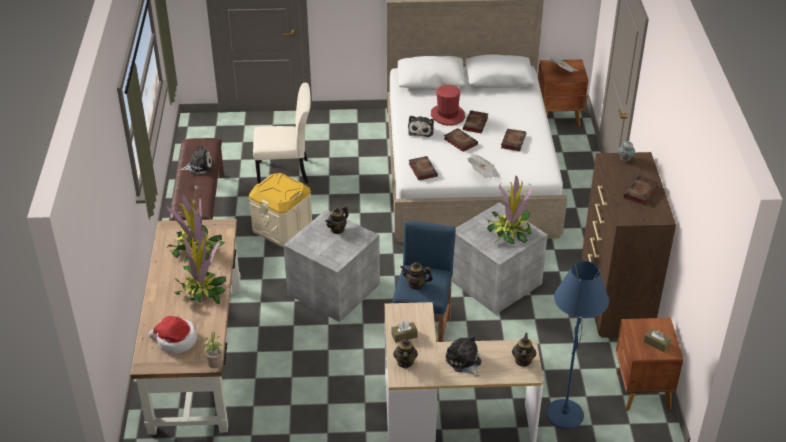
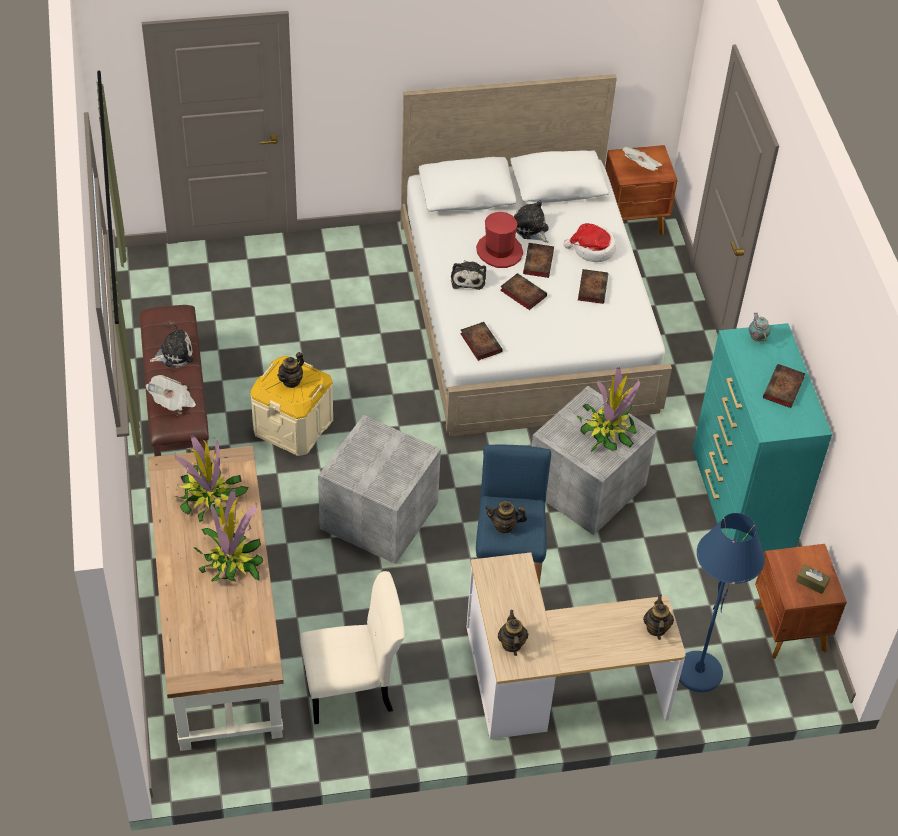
camera: 10 degrees left, 10 degrees up
(176, 340) = (214, 639): hat -> hat (592, 249)
(216, 366) = (274, 672): potted plant -> none
(285, 172) = (280, 336): beige chair -> beige chair (353, 690)
(337, 229) = (384, 445): teapot -> teapot (291, 381)
(404, 336) = (504, 605): brown tissue box -> none
(464, 362) = (584, 636): plush toy -> plush toy (531, 229)
(484, 174) = (562, 344): newspaper -> newspaper (172, 402)
(614, 302) = (740, 505): brown dresser -> turquoise dresser

